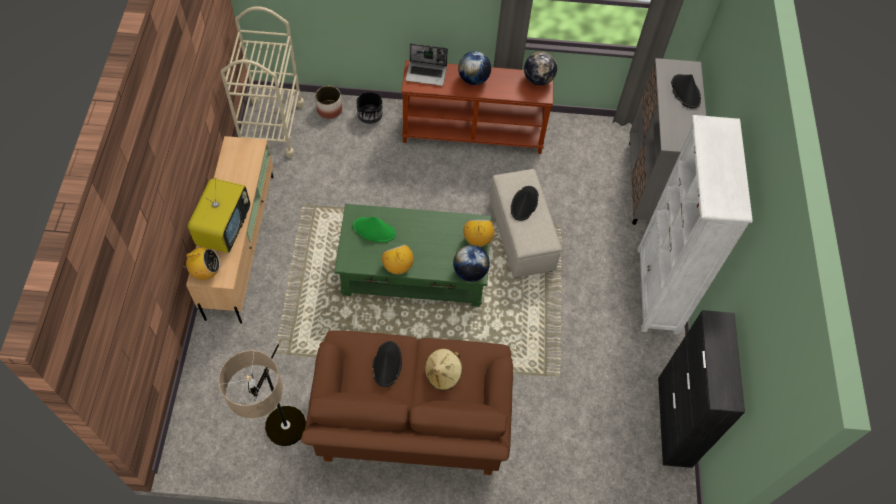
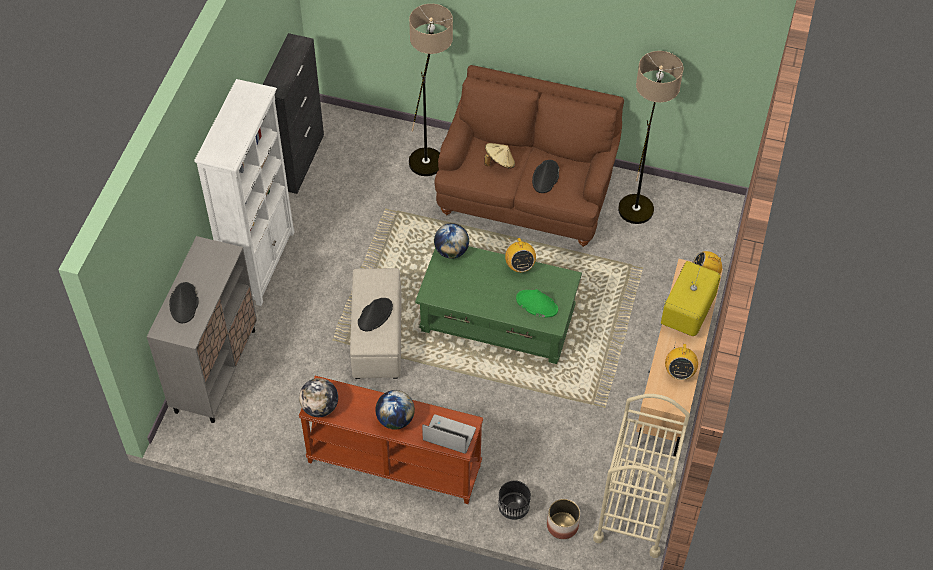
camera: 165 degrees left, 5 degrees down
(477, 240) = (435, 279): radio -> radio (679, 372)
(534, 463) = (430, 152): none -> floor lamp

